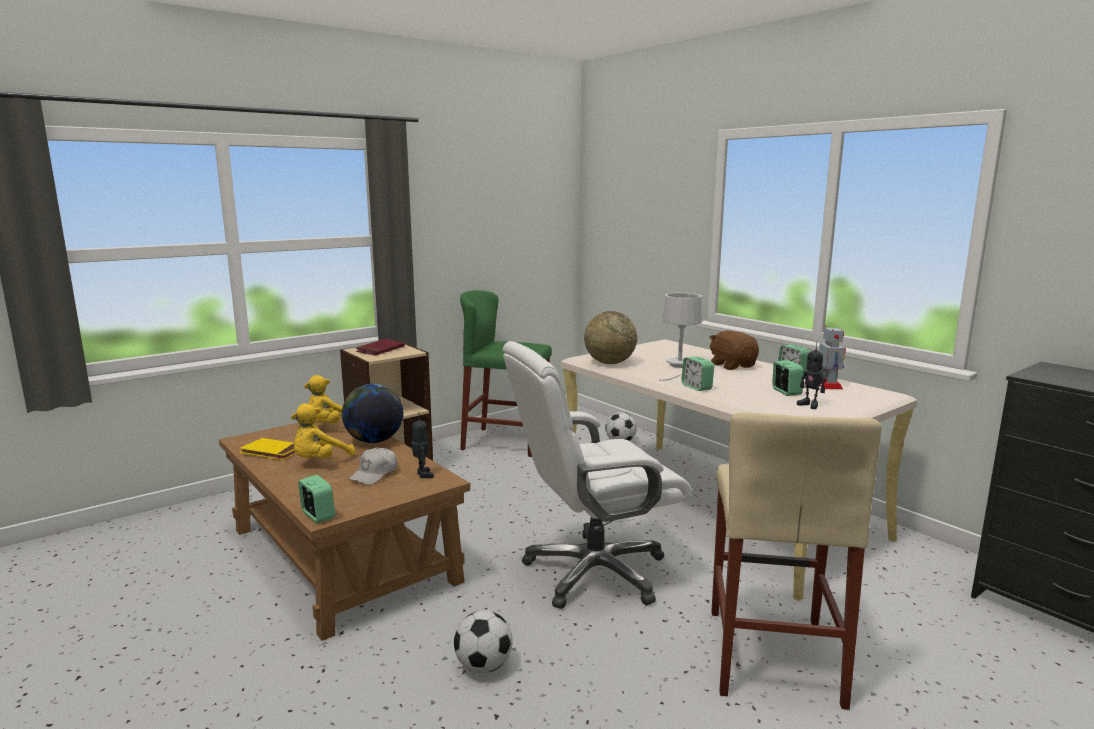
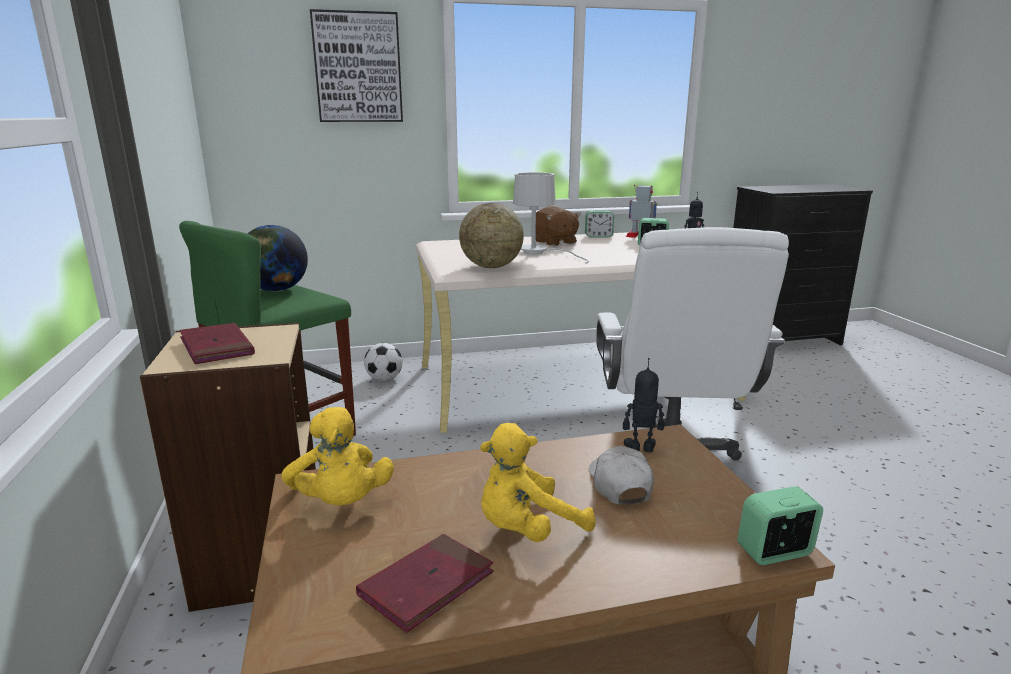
camera: 65 degrees left, 5 degrees up
(272, 452) = (427, 585): yellow book -> red book
(320, 461) = (527, 530): yellow plush toy -> yellow plush toy turned 90 degrees clockwise
(374, 441) = (466, 468): globe -> globe (276, 290)
(374, 474) = (619, 484): white cap -> white cap turned 150 degrees counterclockwise
(483, 666) = (840, 580): football -> none
(659, 195) = (358, 68): none -> picture
(696, 387) = (616, 260): alarm clock -> none
(732, 365) = (555, 242): brown plush toy -> brown plush toy turned 120 degrees counterclockwise
(772, 655) = (819, 432): beige stool -> none

